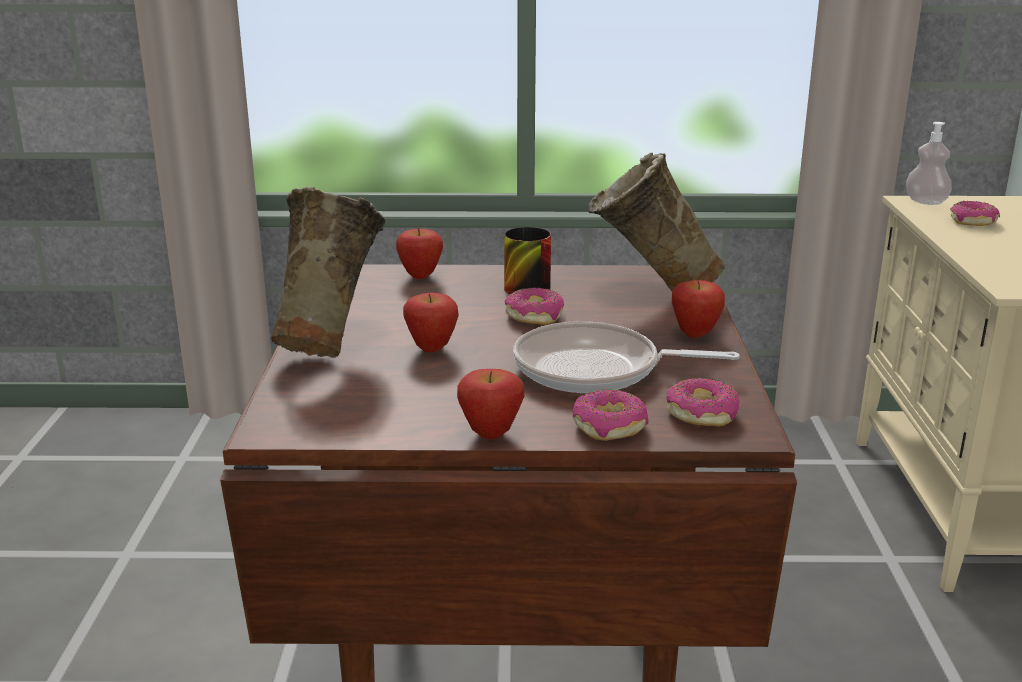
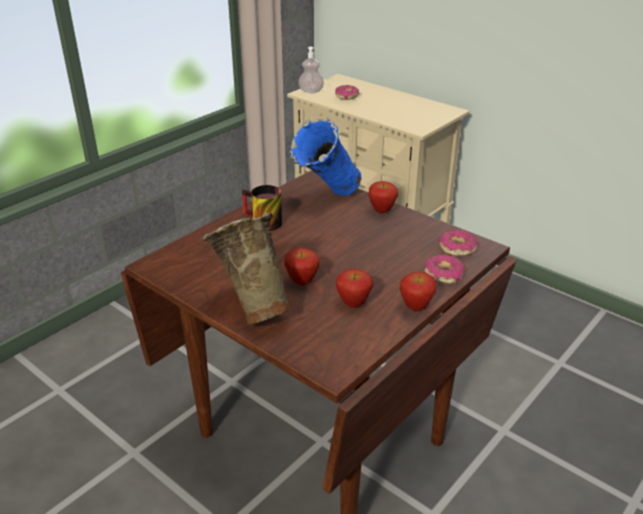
camera: 50 degrees left, 10 degrees up
(420, 276) = (201, 244): apple -> apple (353, 304)
(534, 316) = (304, 237): donut -> none
(595, 370) = (385, 251): frying pan -> none
(649, 296) = (326, 200): beige vase -> blue vase

